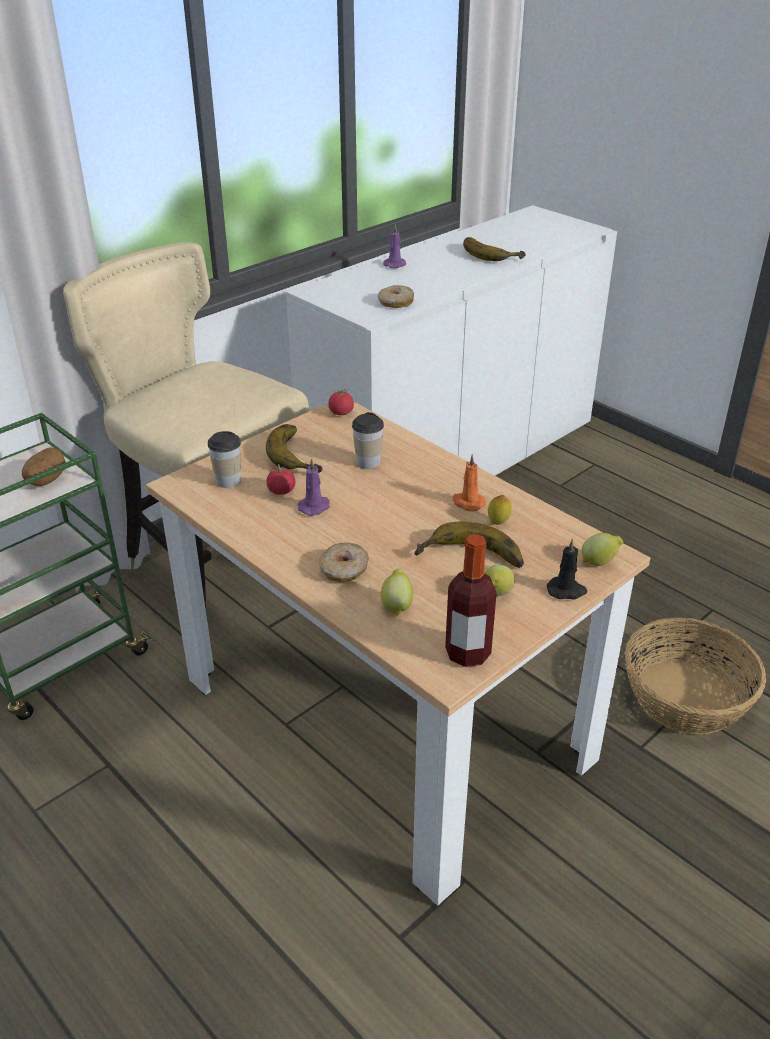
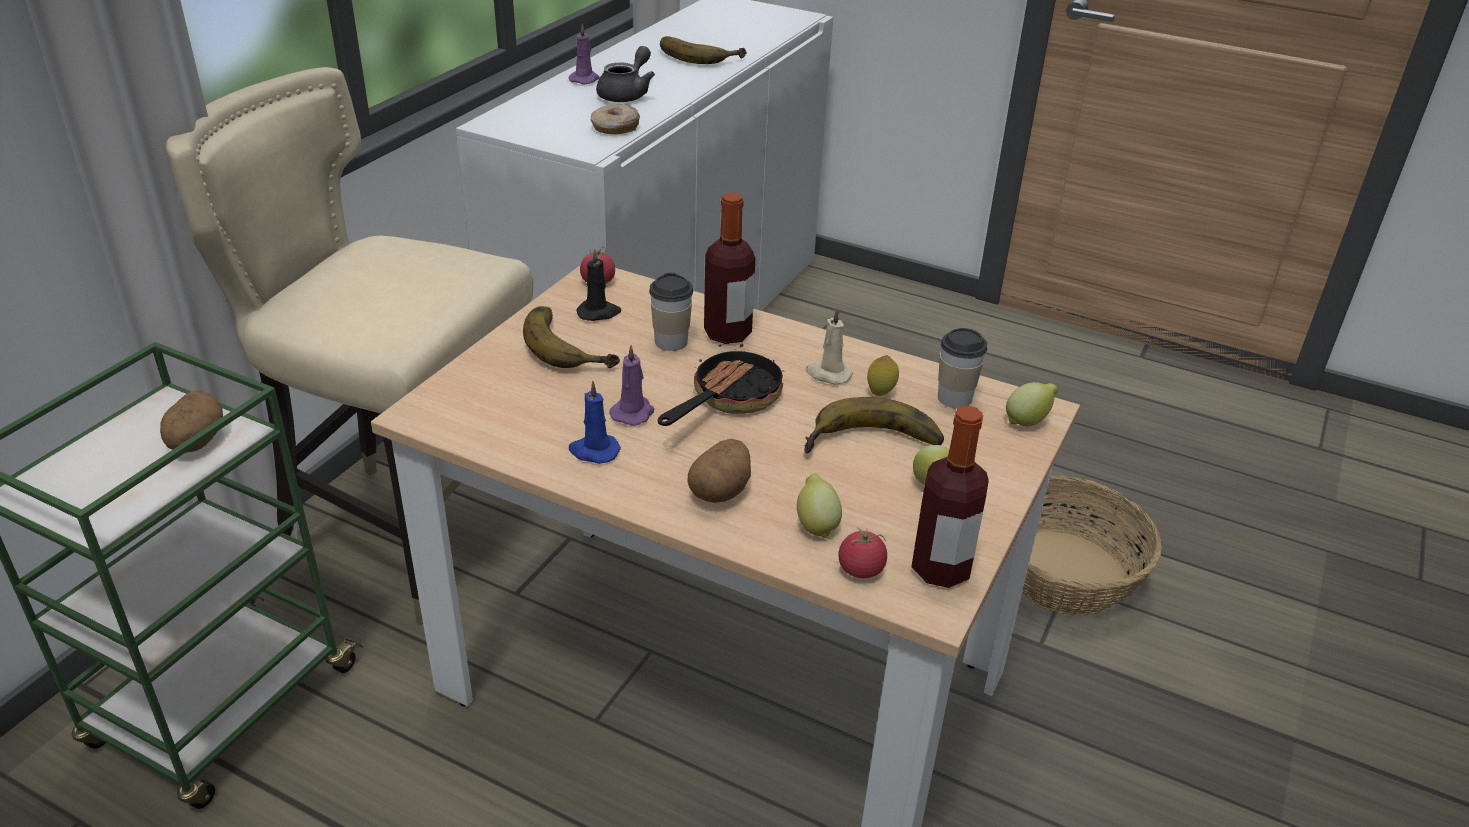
camera: 20 degrees left, 0 degrees up
(228, 481) = (492, 397): cup -> cup (954, 398)
(274, 528) = (593, 451): none -> blue candle
(281, 491) = (575, 399): tomato -> tomato (860, 569)
(344, 570) = (720, 490): donut -> potato
(385, 508) = (728, 399): none -> frying pan
(411, 462) = (727, 333): none -> bottle
(419, 278) = (627, 94): none -> grey teapot
(467, 503) = (828, 374): orange candle -> beige candle
(566, 590) = (1011, 464): black candle -> black candle (599, 313)

